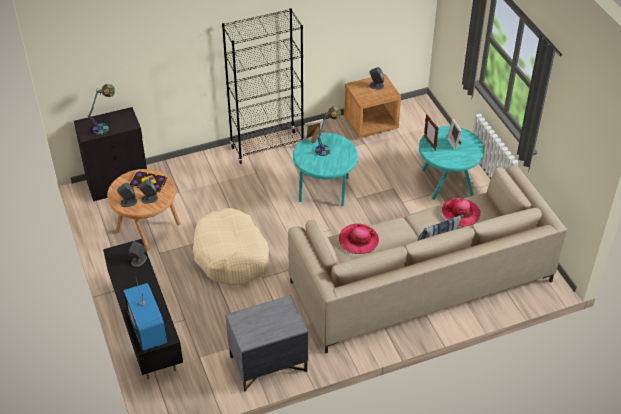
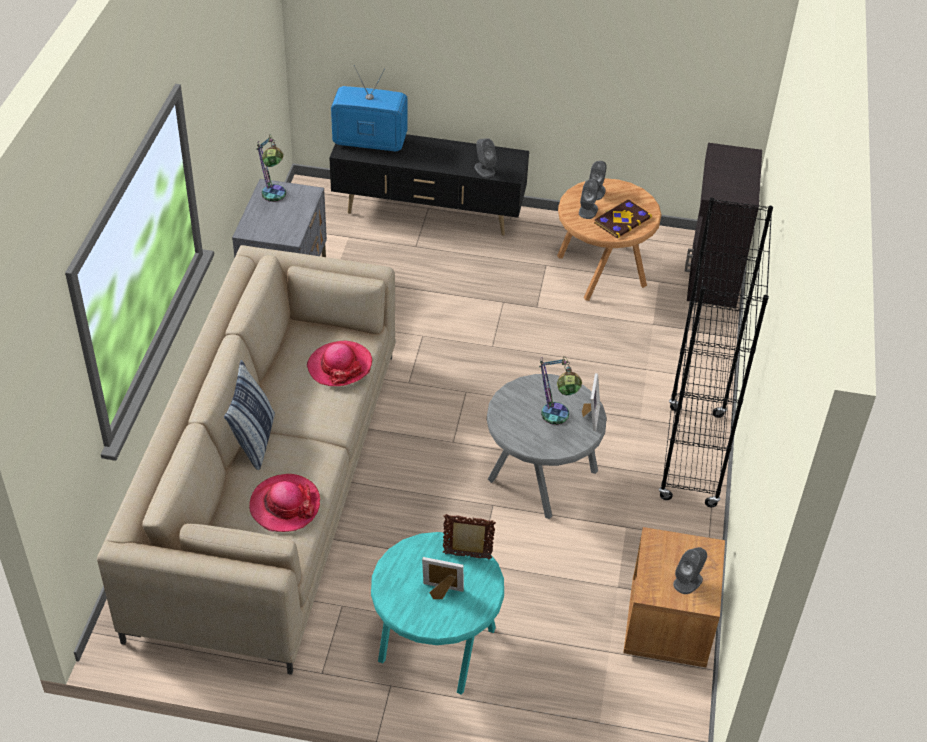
camera: 120 degrees right, 0 degrees up
(105, 127) = (725, 170): table lamp -> table lamp (274, 199)
(231, 256) = (486, 324): beige dog bed -> none
(325, 190) = (540, 477): turquoise side table -> grey side table

